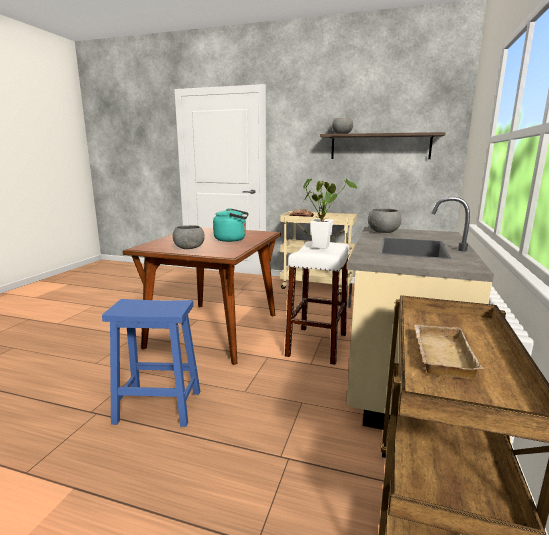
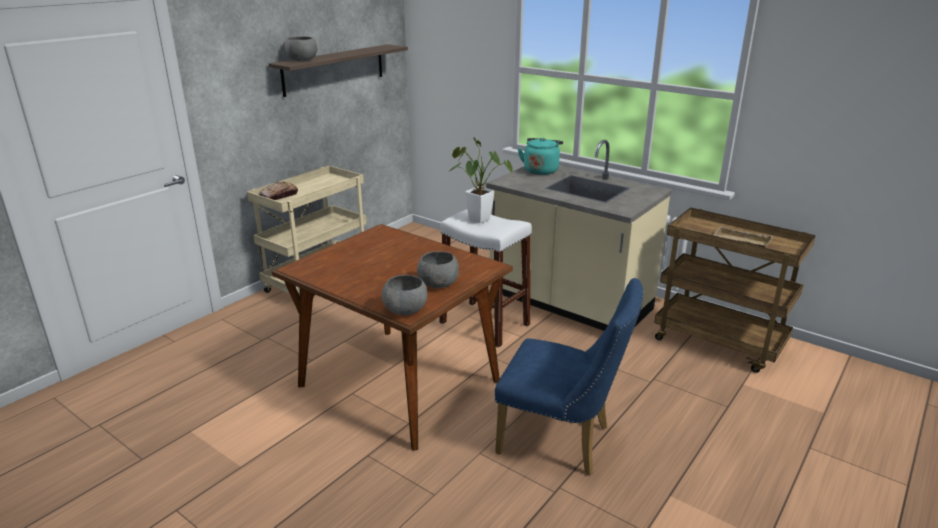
camera: 70 degrees left, 10 degrees up
(157, 407) = (562, 442): blue stool -> blue chair
(232, 239) = (407, 254): turquoise kettle -> turquoise kettle (541, 170)
(383, 232) = (520, 182): grey bowl -> grey bowl (404, 310)

